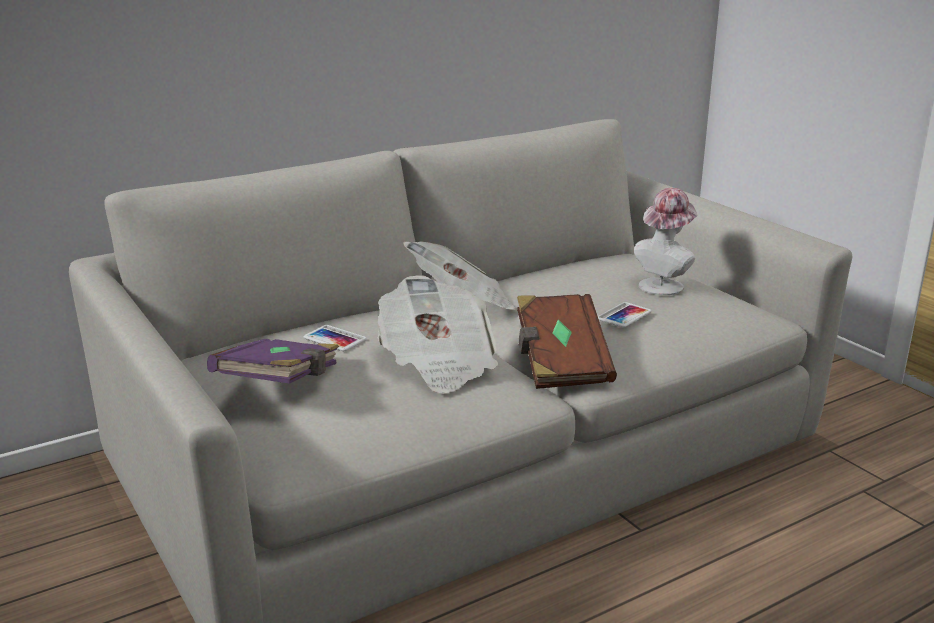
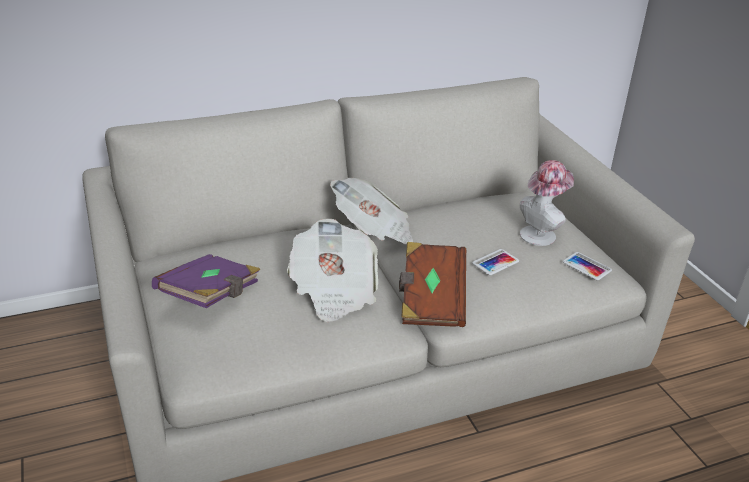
camera: 10 degrees right, 10 degrees up
(335, 339) = (265, 256): phone -> phone (586, 266)

